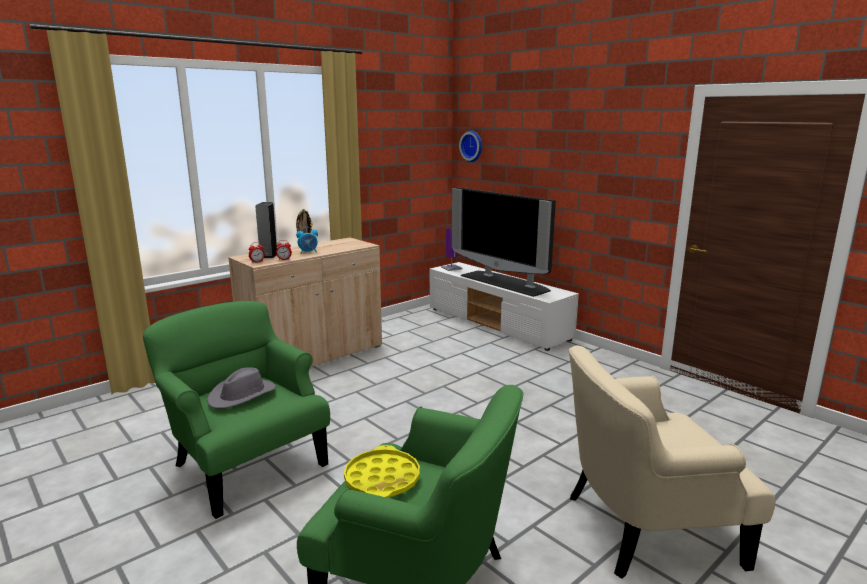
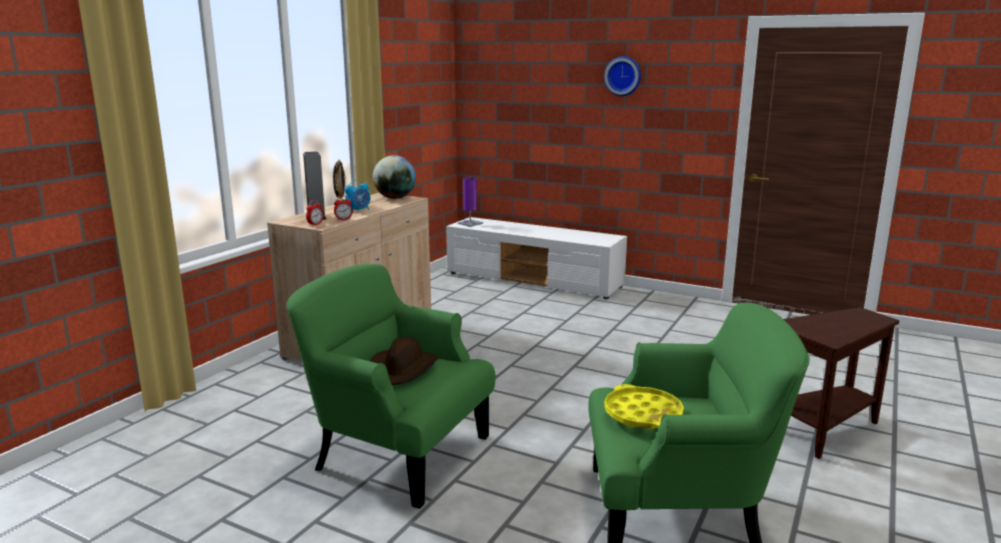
camera: 20 degrees left, 0 degrees up
(242, 395) = (403, 369): grey hat -> brown hat
(353, 243) = (395, 198): none -> globe
(472, 146) = (485, 83): wall clock -> wall clock (623, 76)
(505, 283) = (544, 233): television -> none
(645, 527) = (821, 430): beige armchair -> brown side table

